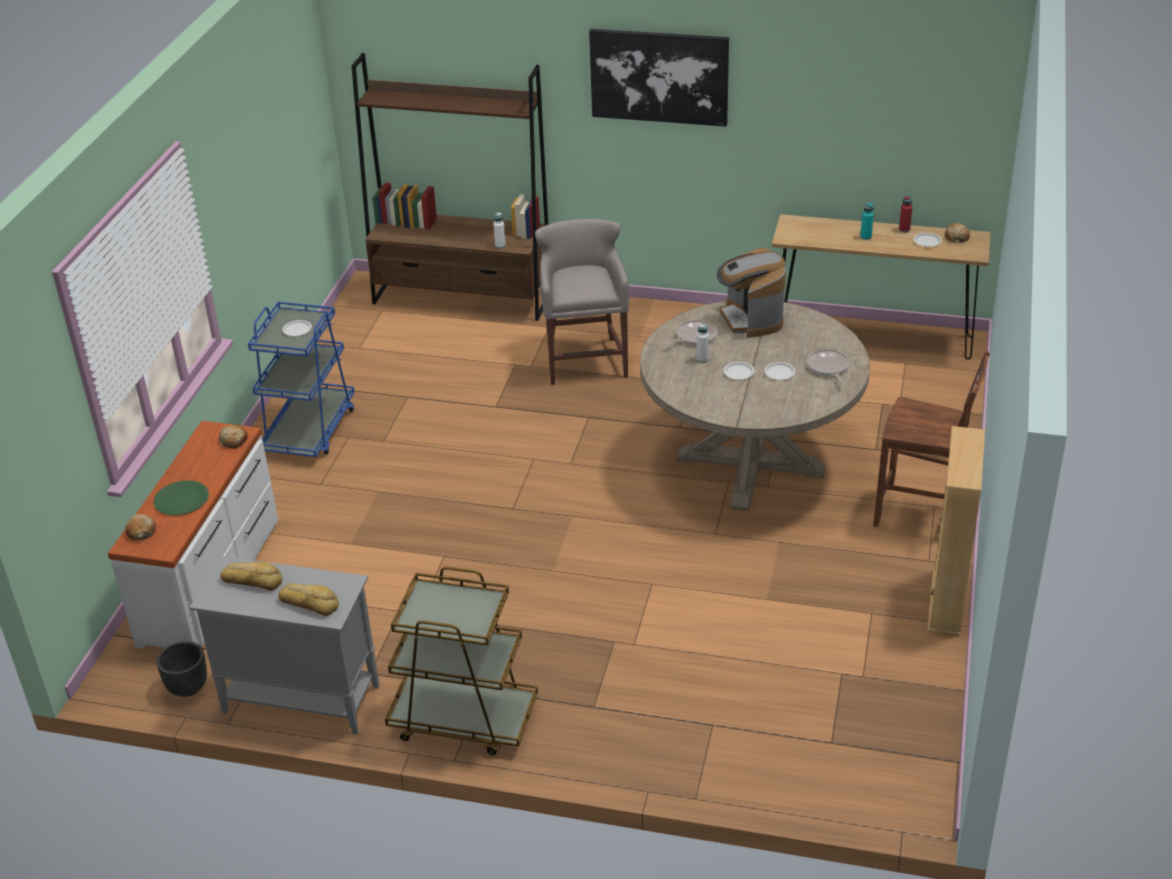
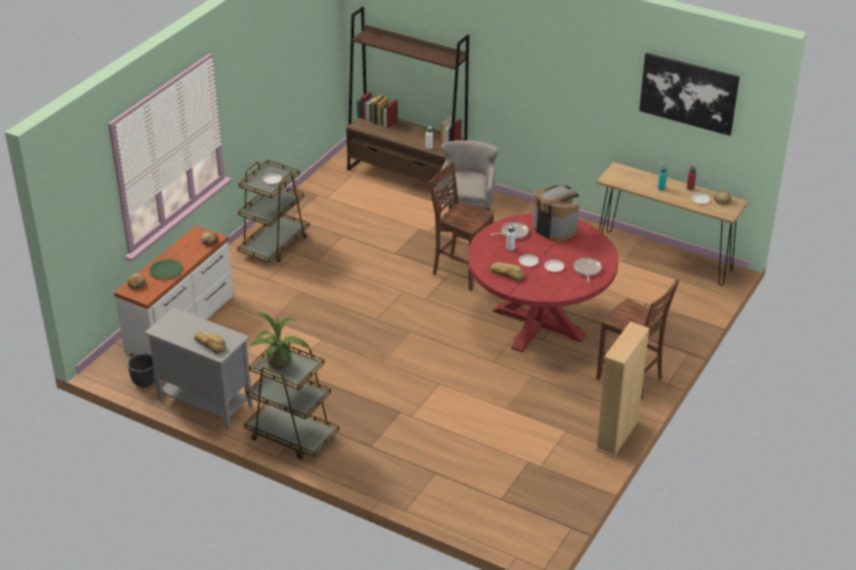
camera: 15 degrees right, 0 degrees up
(252, 580) = (184, 324): bread -> bread (507, 274)
(310, 430) = (274, 245): blue cart -> brown cart
(441, 610) = (281, 364): none -> potted plant
(603, 414) = (460, 272): none -> brown chair
(659, 76) = (543, 56): picture -> picture (688, 93)
(750, 463) = (538, 323): beige dining table -> red dining table
(751, 319) = (555, 229): coffee machine -> coffee machine turned 135 degrees clockwise

